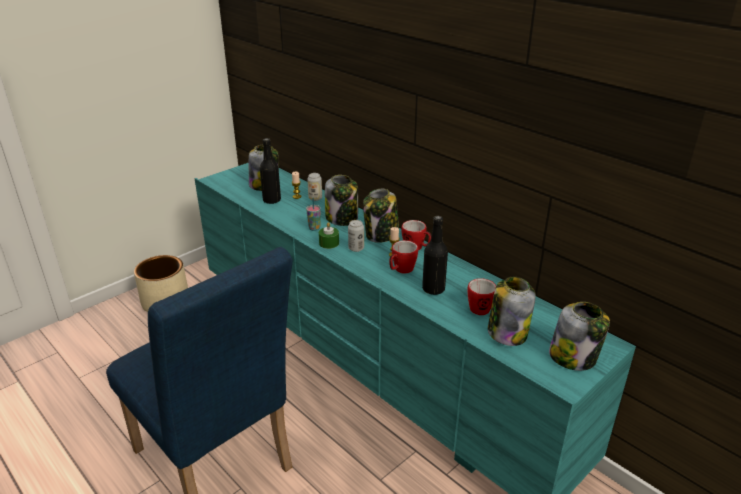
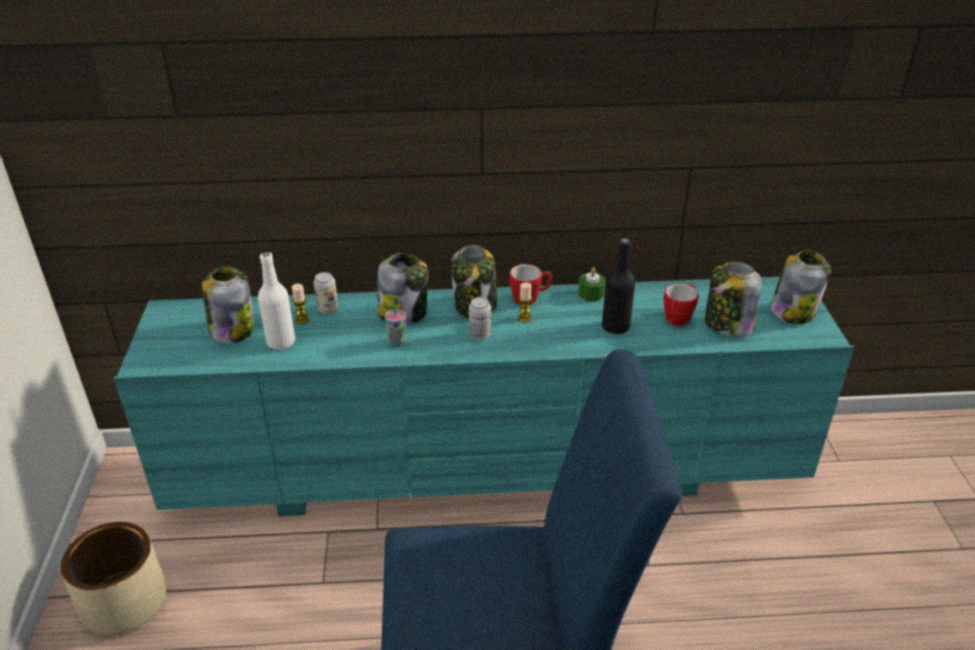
camera: 50 degrees left, 5 degrees up
(272, 200) = (281, 342): black bottle -> white bottle
(329, 243) = (443, 347): green candle -> green candle (591, 294)
(401, 270) = (559, 328): mug -> none

